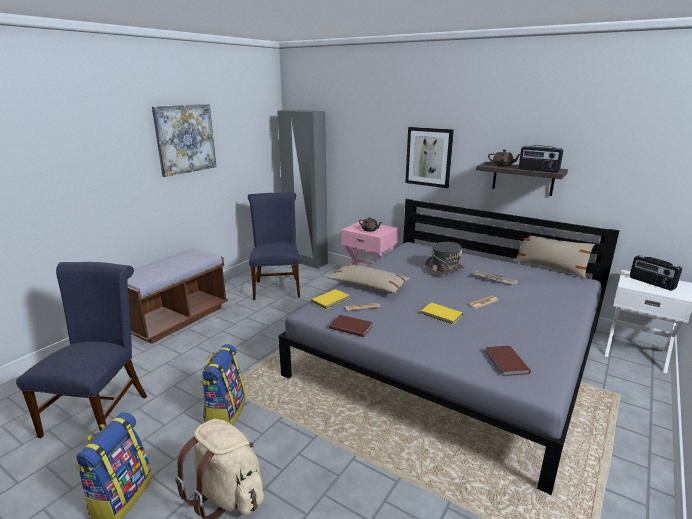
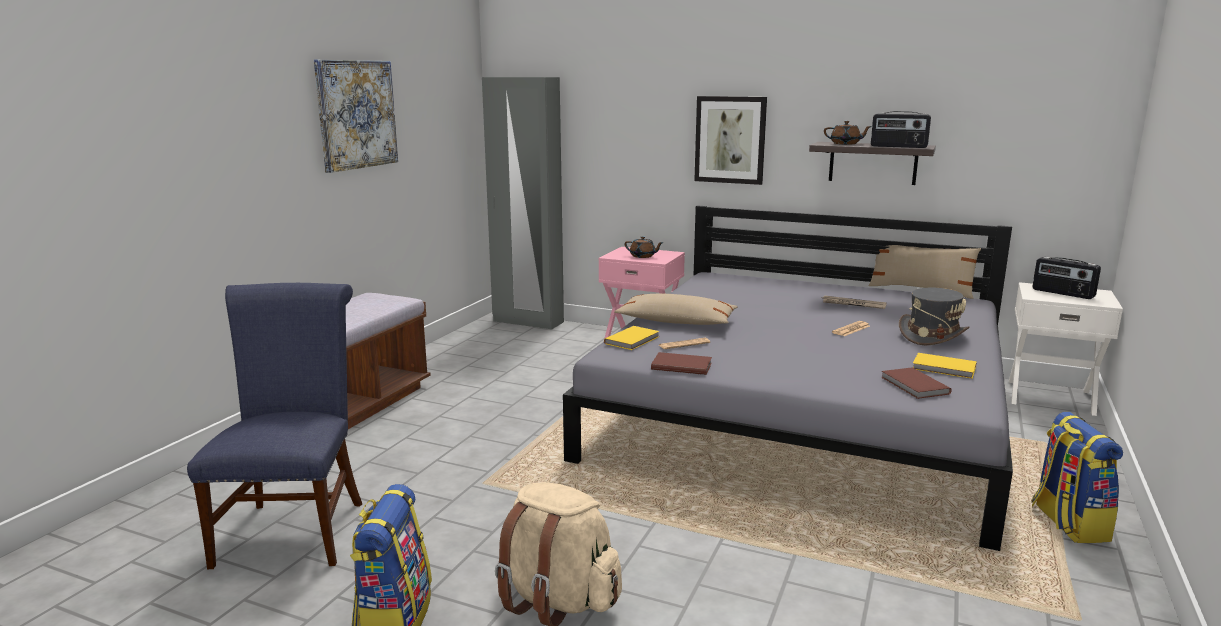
camera: 10 degrees left, 5 degrees down
(225, 412) = (500, 510): backpack -> backpack (1067, 523)
(277, 287) = (497, 356): blue chair -> none
(441, 315) = (801, 346): yellow book -> yellow book (944, 368)
(444, 269) = (775, 298): grey hat -> grey hat (932, 335)

